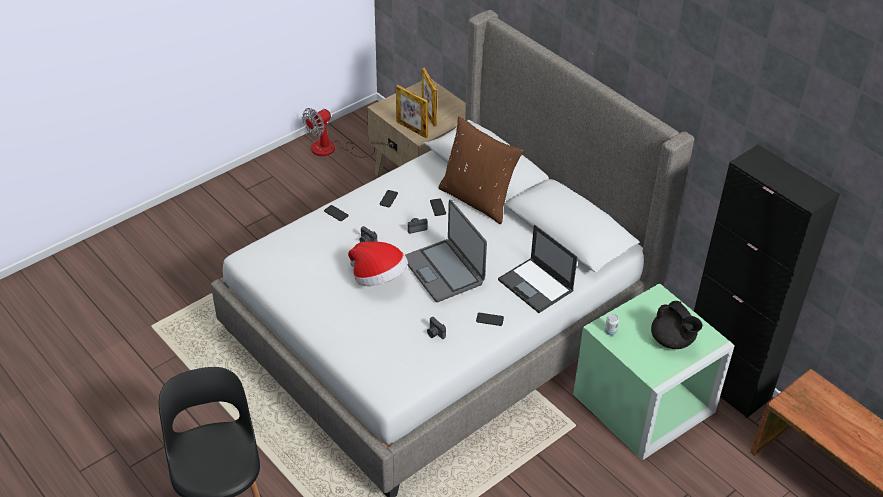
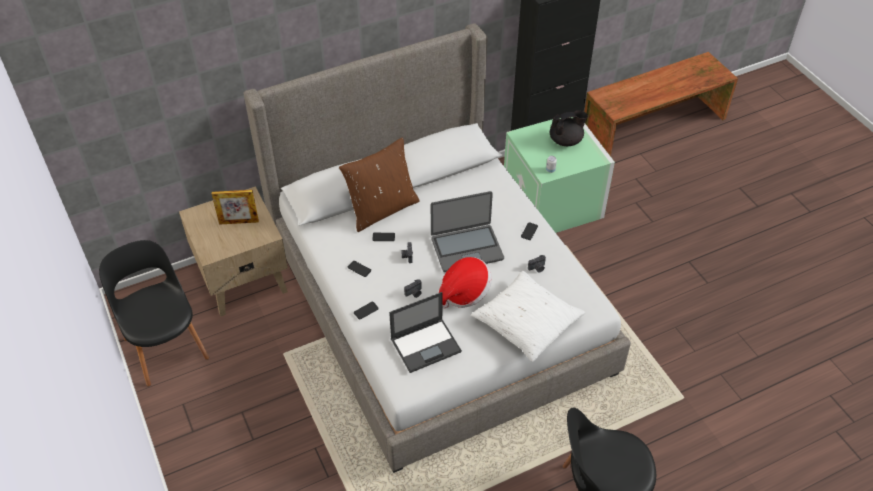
camera: 75 degrees left, 5 degrees up
(332, 149) = (165, 345): fan -> black chair
(353, 334) = (526, 322): none -> white pillow
(412, 129) = (255, 238): picture frame -> none
(536, 286) = (498, 196): laptop -> laptop (426, 345)

